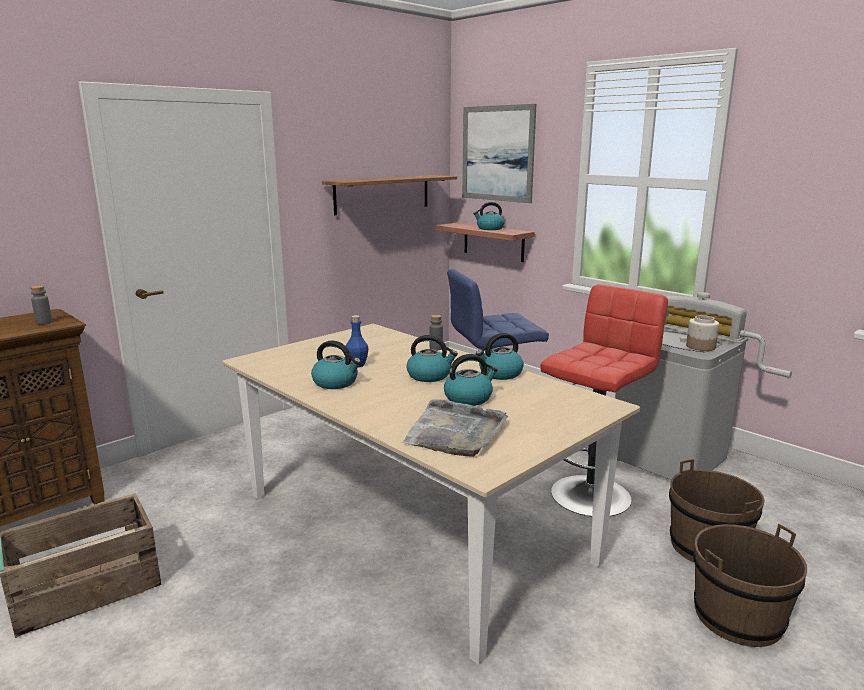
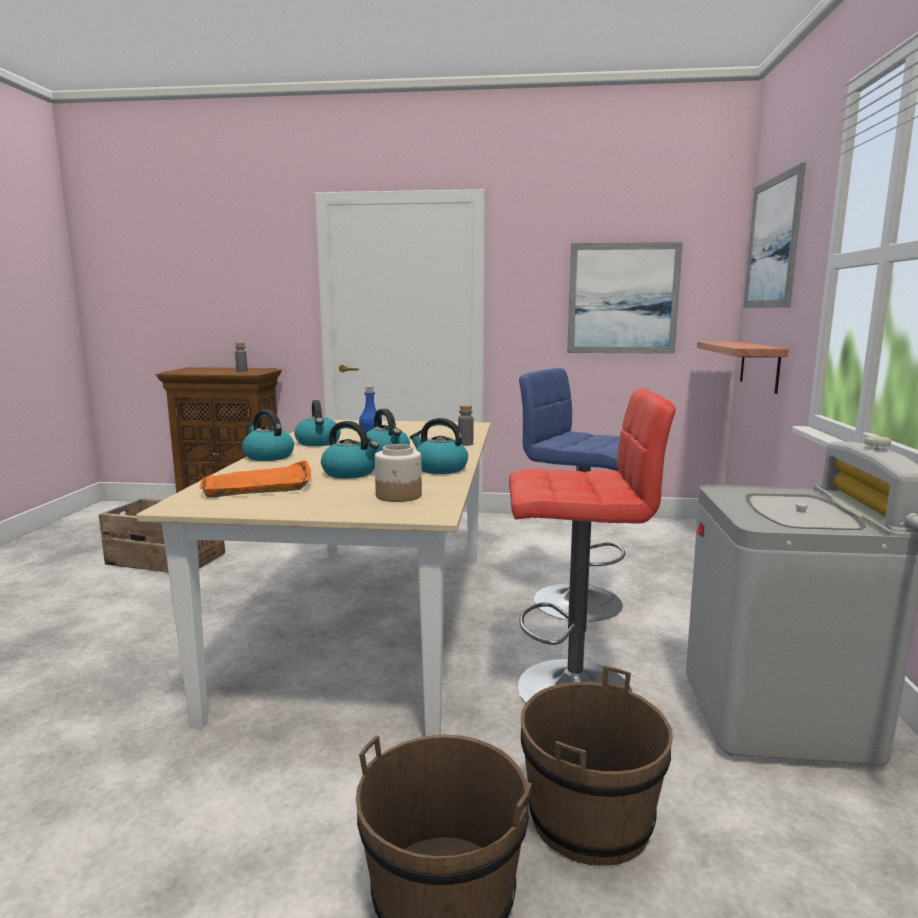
camera: 50 degrees right, 5 degrees down
(382, 194) = (623, 298): shelf -> picture
(455, 432) = (259, 484): grey tray -> orange tray
(489, 228) = (741, 344): kettle -> kettle (268, 456)
(701, 346) = (801, 520): jar -> jar (399, 496)

